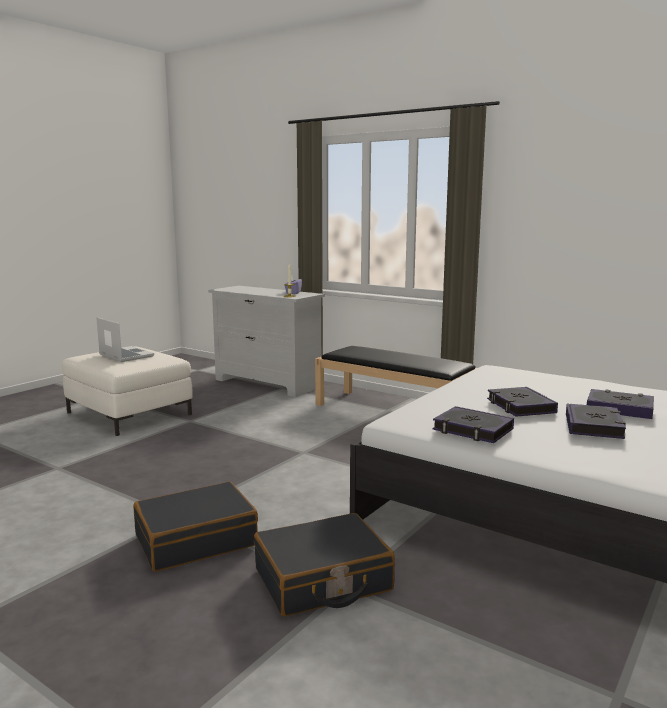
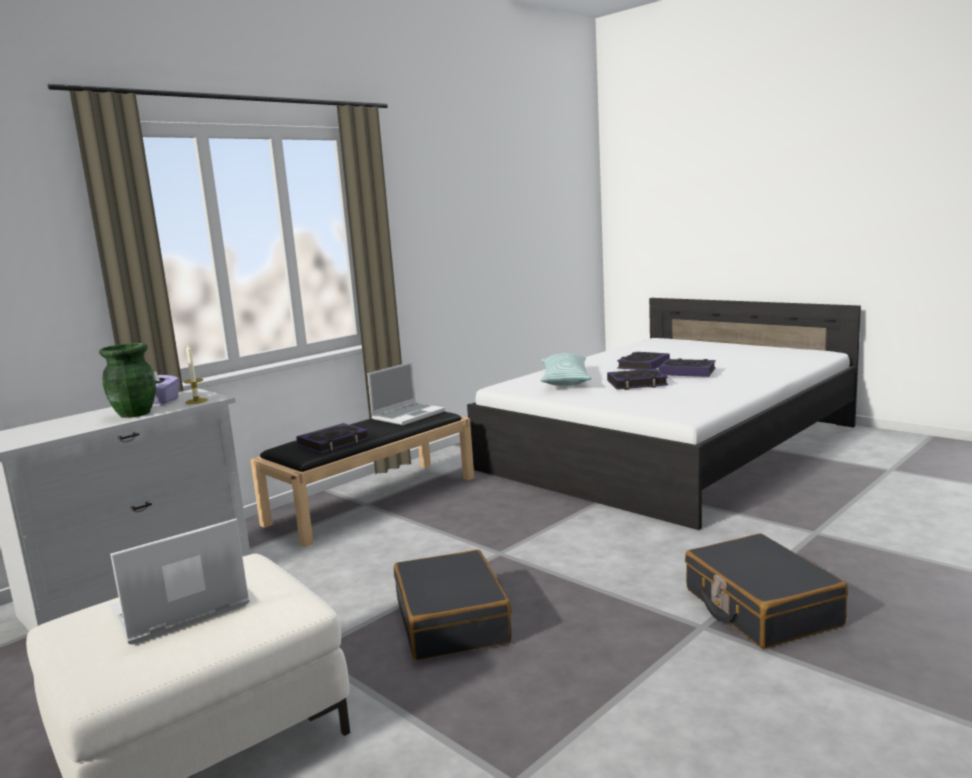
camera: 80 degrees left, 0 degrees up
(267, 293) = (135, 413): none -> green vase
(322, 580) = (811, 542): black suitcase -> black suitcase (452, 621)
(435, 362) = (408, 415): none -> laptop
(472, 430) = (705, 395): book -> book (333, 443)
(527, 384) = (565, 380): none -> pillow

